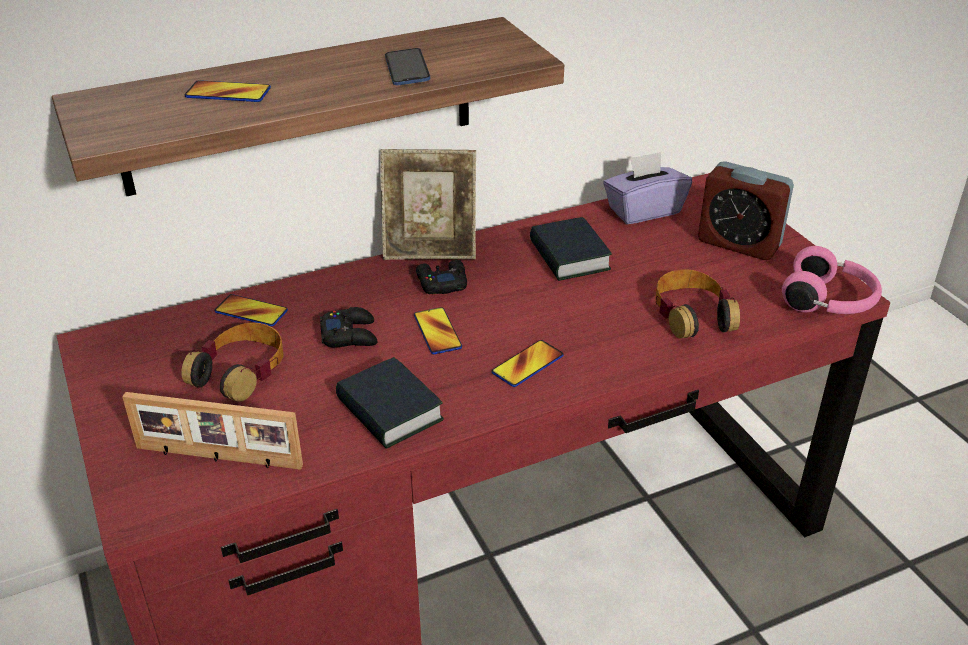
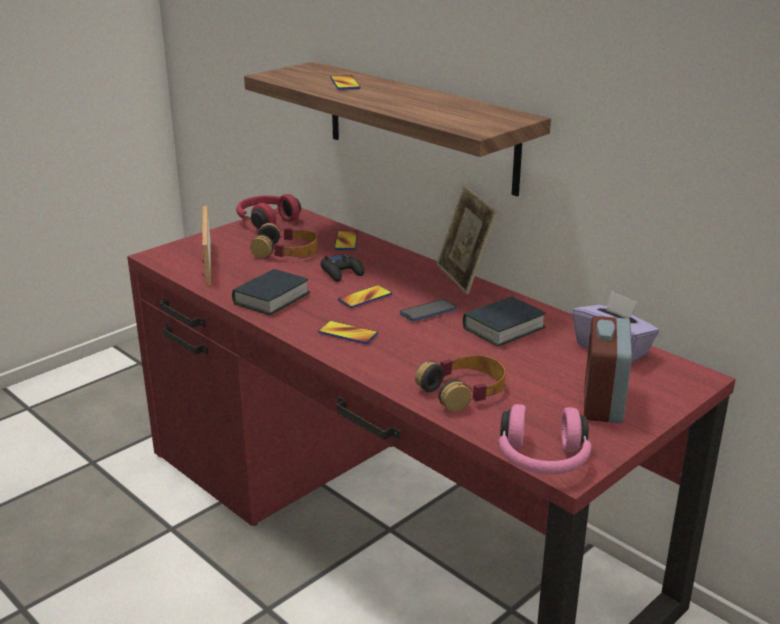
camera: 70 degrees right, 10 degrees down
(108, 371) = (266, 221): none -> red headphones
(407, 69) = (421, 108): phone -> phone (428, 312)
(441, 282) = (425, 288): black game controller -> none

